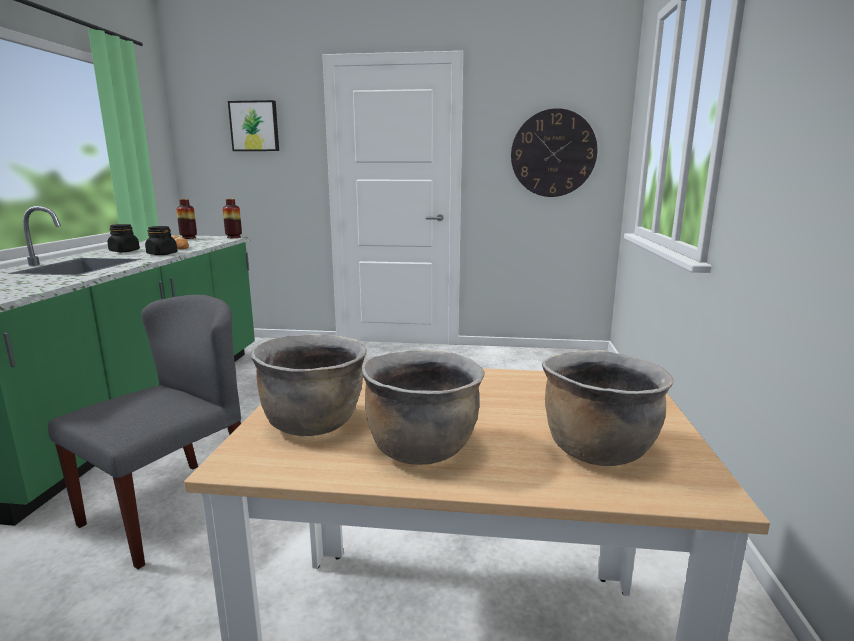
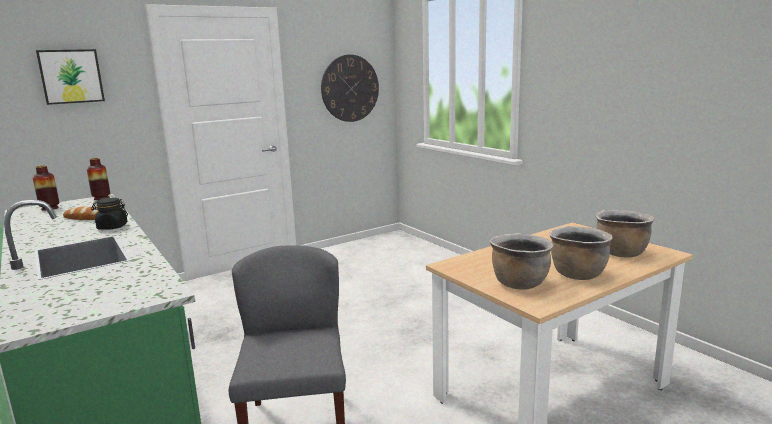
camera: 40 degrees left, 0 degrees up
(124, 251) = (51, 234): black jar -> none

